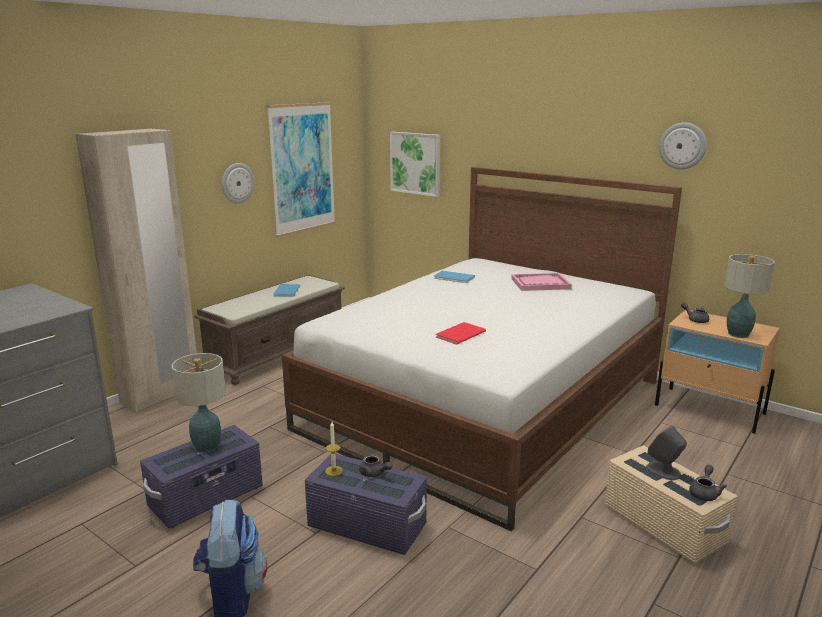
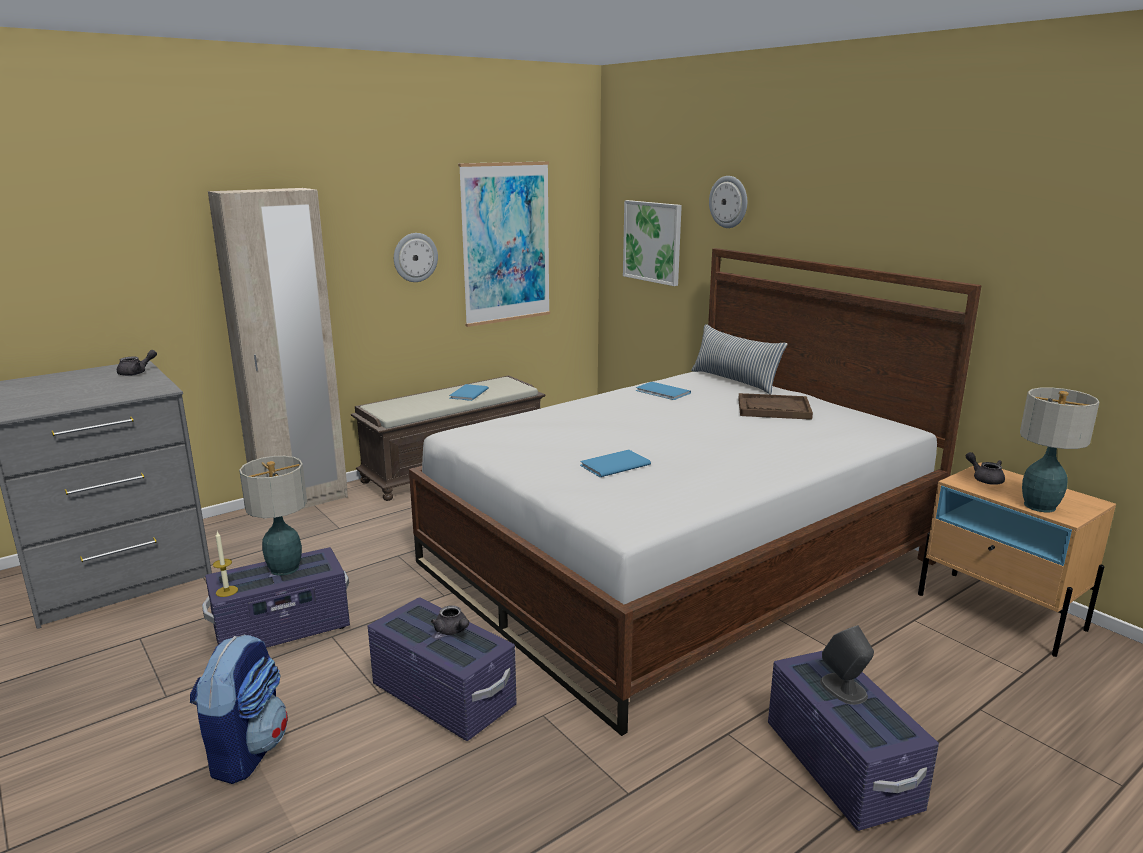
camera: 15 degrees right, 0 degrees up
(334, 471) = (407, 619): candle -> candle (226, 591)
(458, 334) = (612, 465): red book -> blue book
(499, 265) = (734, 381): none -> pillow
(540, 284) = (773, 409): pink tray -> brown tray
(663, 525) = (841, 766): beige storage box -> purple storage box
(682, 146) = (987, 225): wall clock -> wall clock (729, 202)
(704, 492) = (889, 730): grey teapot -> grey teapot (137, 373)

